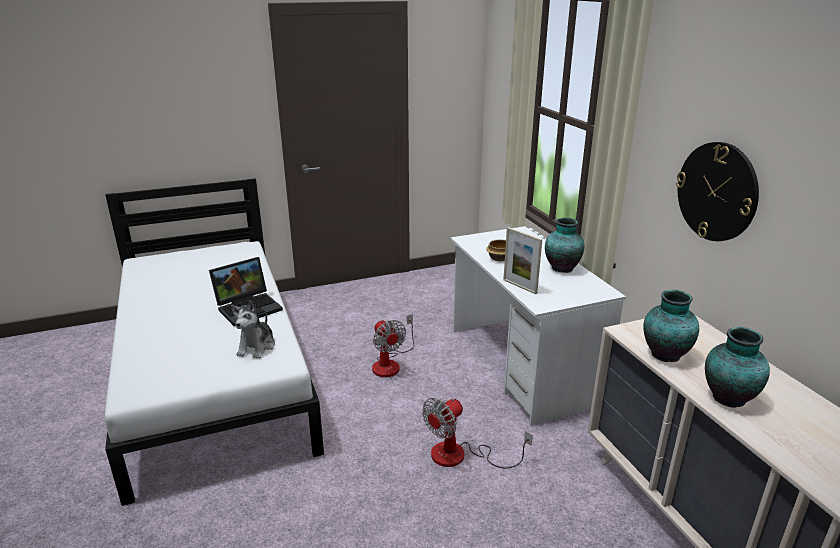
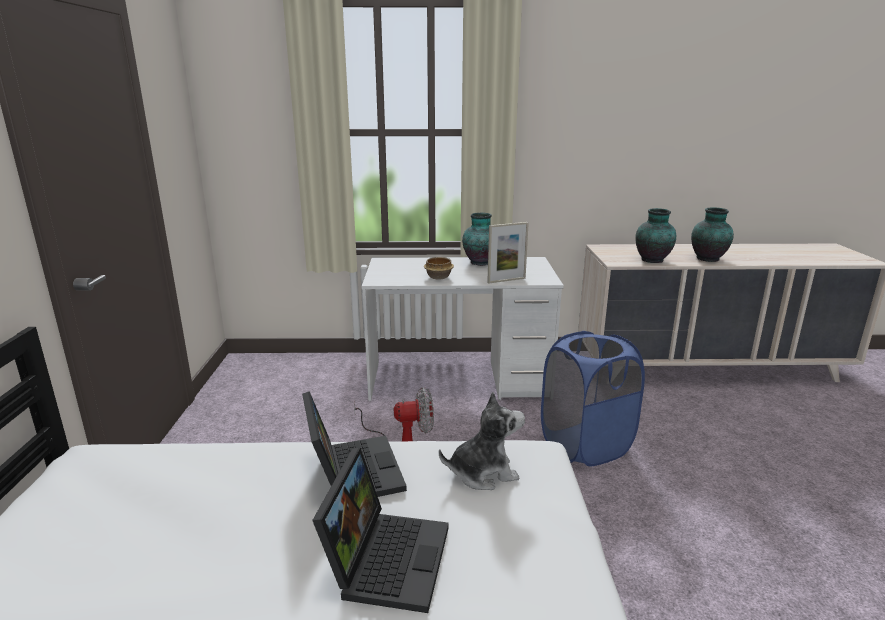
camera: 70 degrees left, 5 degrees down
(180, 331) = (386, 557): none -> laptop
(257, 347) = (483, 473): plush toy -> plush toy turned 45 degrees counterclockwise
(461, 456) = (585, 445): fan -> blue laundry basket
(717, 192) = (595, 145): wall clock -> none

